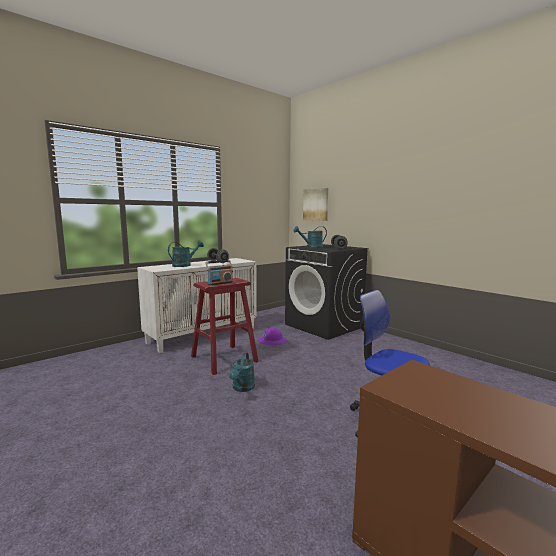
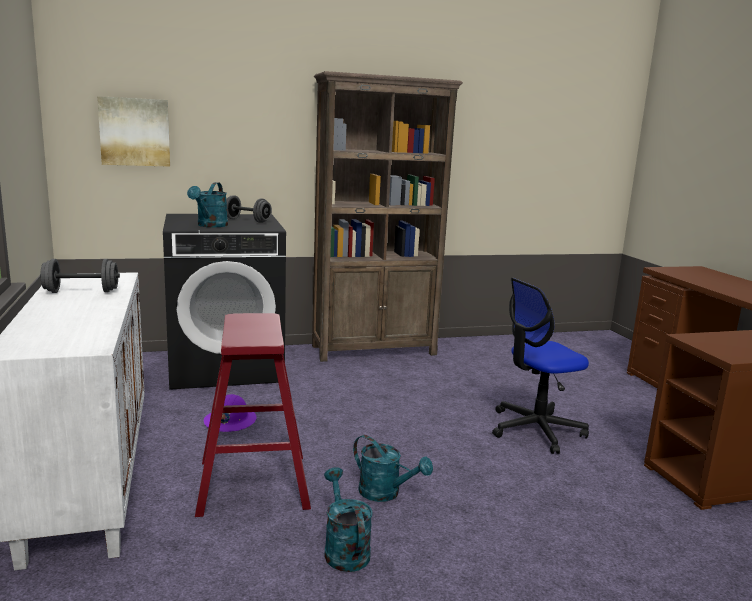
camera: 65 degrees left, 5 degrees up
(184, 265) = (67, 319): turquoise watering can -> turquoise watering can (344, 549)
(220, 283) = (265, 331): radio -> none
(413, 348) = (375, 350): none -> brown bookcase

